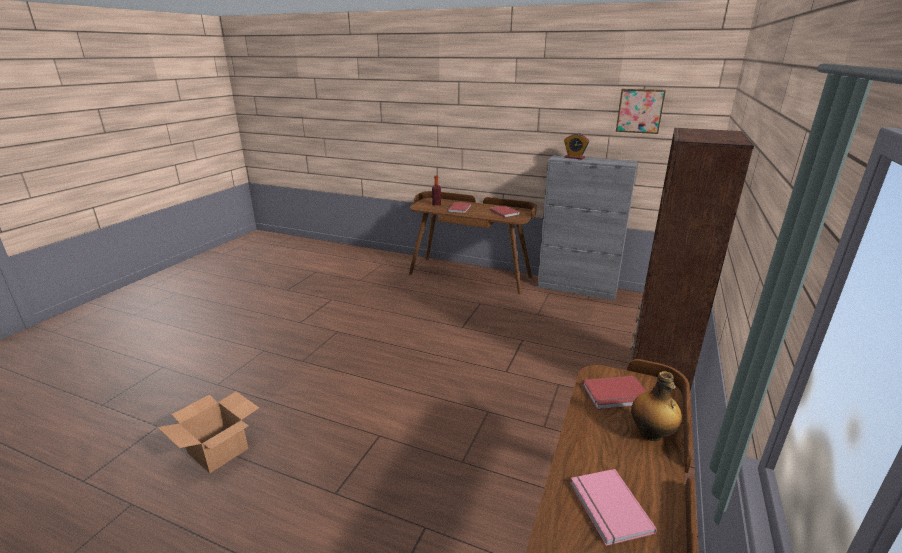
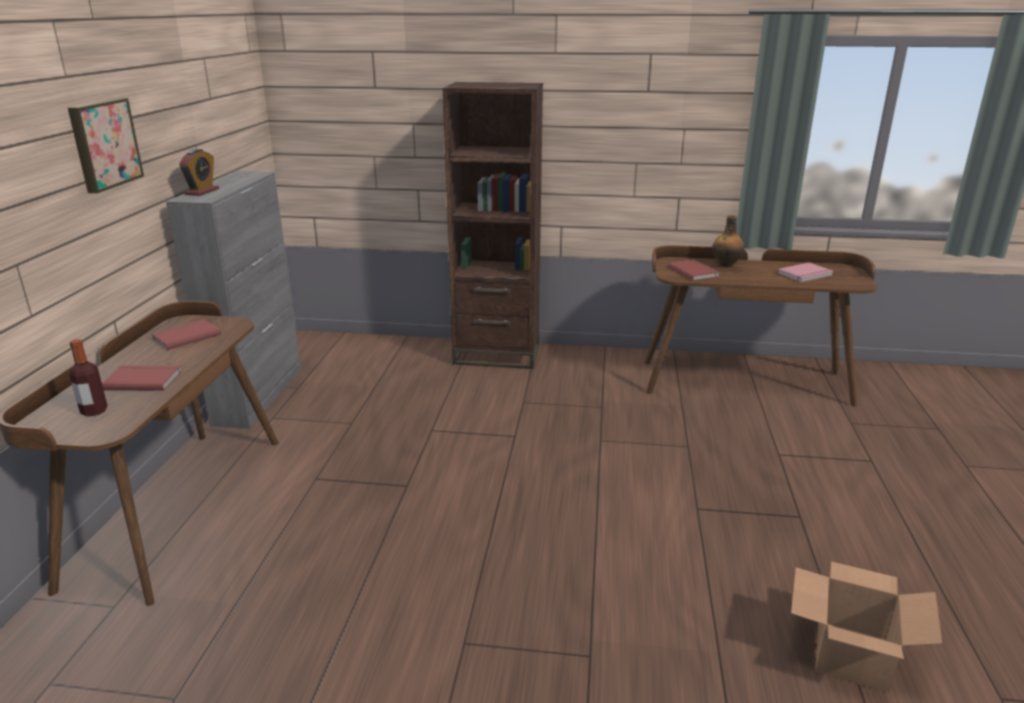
camera: 105 degrees left, 0 degrees up
(640, 111) = (212, 97): picture -> picture (103, 144)

